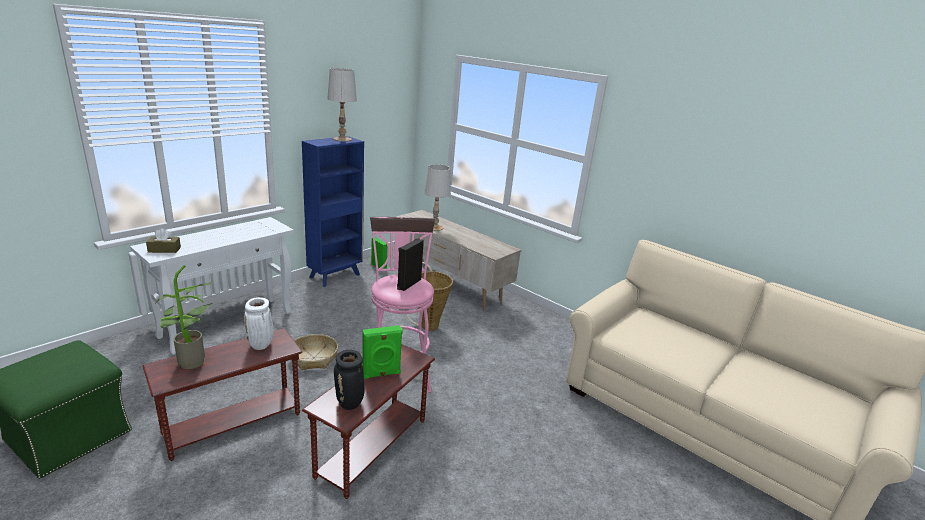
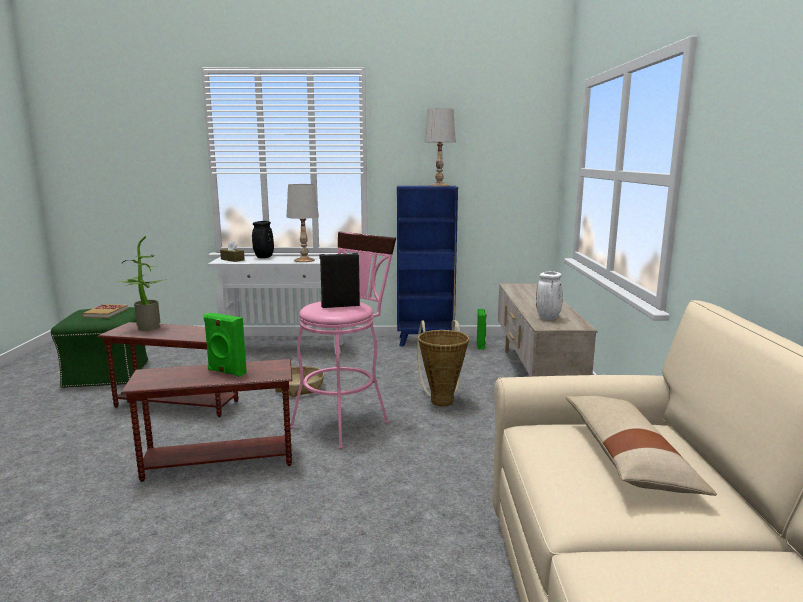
camera: 50 degrees right, 10 degrees down
(60, 364) = (105, 313): none -> book
(261, 345) = (201, 332): white vase -> white vase (548, 318)
(350, 403) = (164, 378): black vase -> black vase (264, 257)
(434, 227) = (523, 296): white table lamp -> white table lamp (304, 260)
(663, 334) = (627, 458): none -> beige pillow

